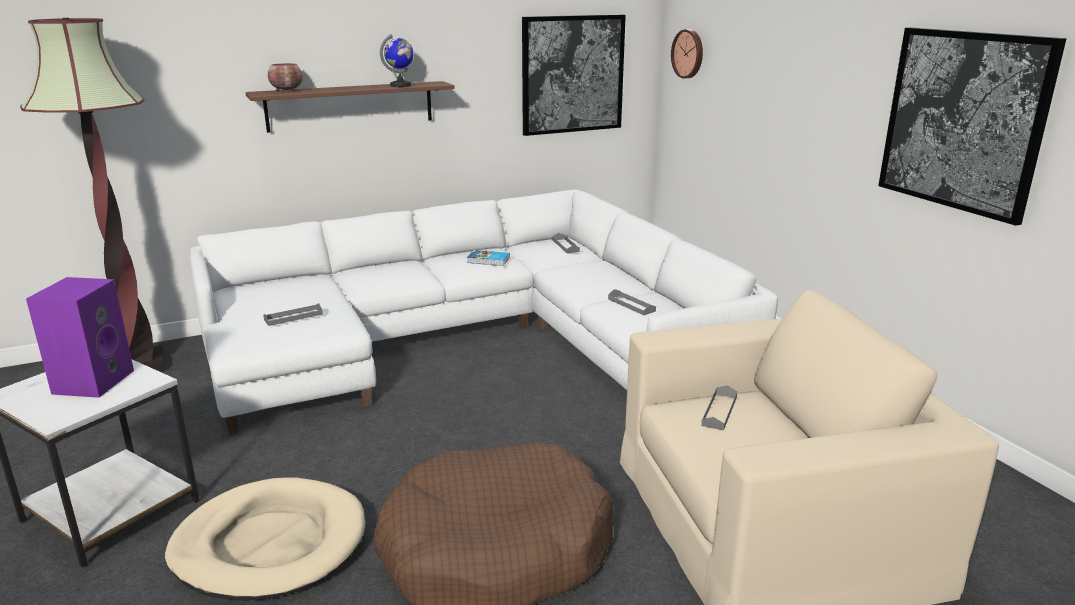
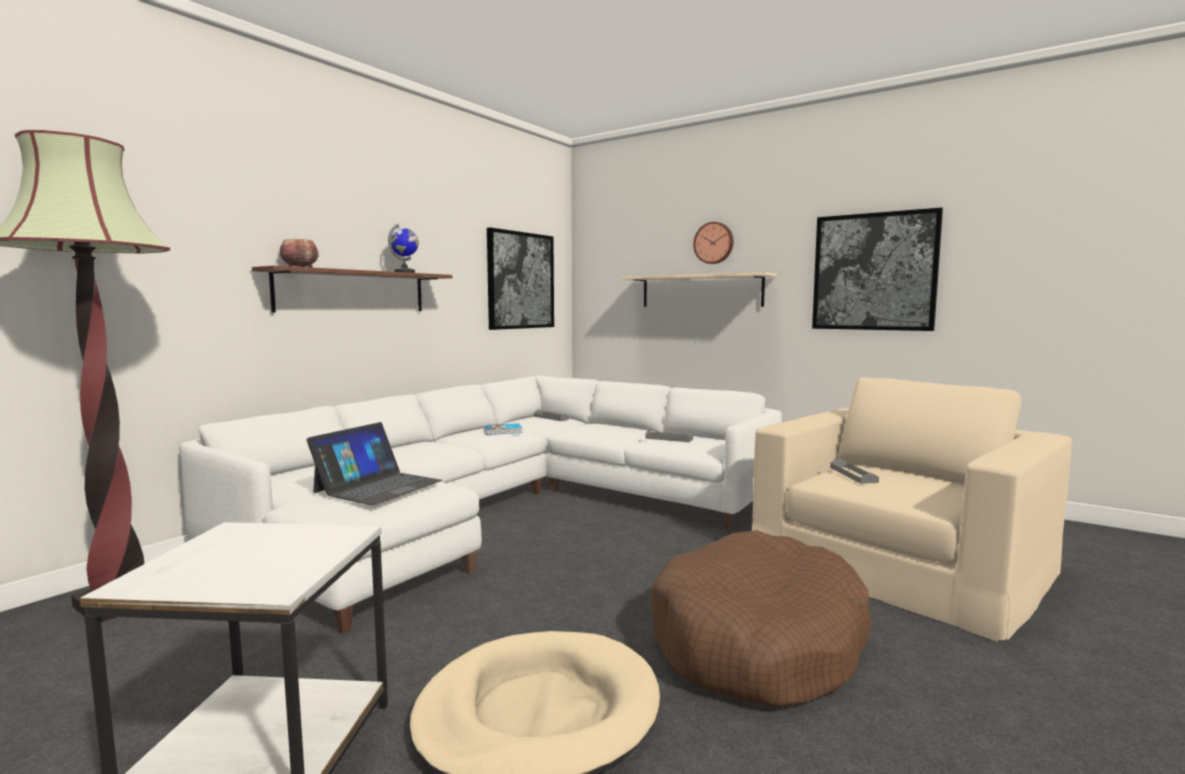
camera: 30 degrees left, 15 degrees down
(93, 381) = (262, 548): purple speaker -> none
(293, 317) = (378, 486): grey tray -> laptop
(688, 53) = (606, 265): wall clock -> wall clock (714, 243)
(774, 106) = (700, 291): none -> beige shelf

